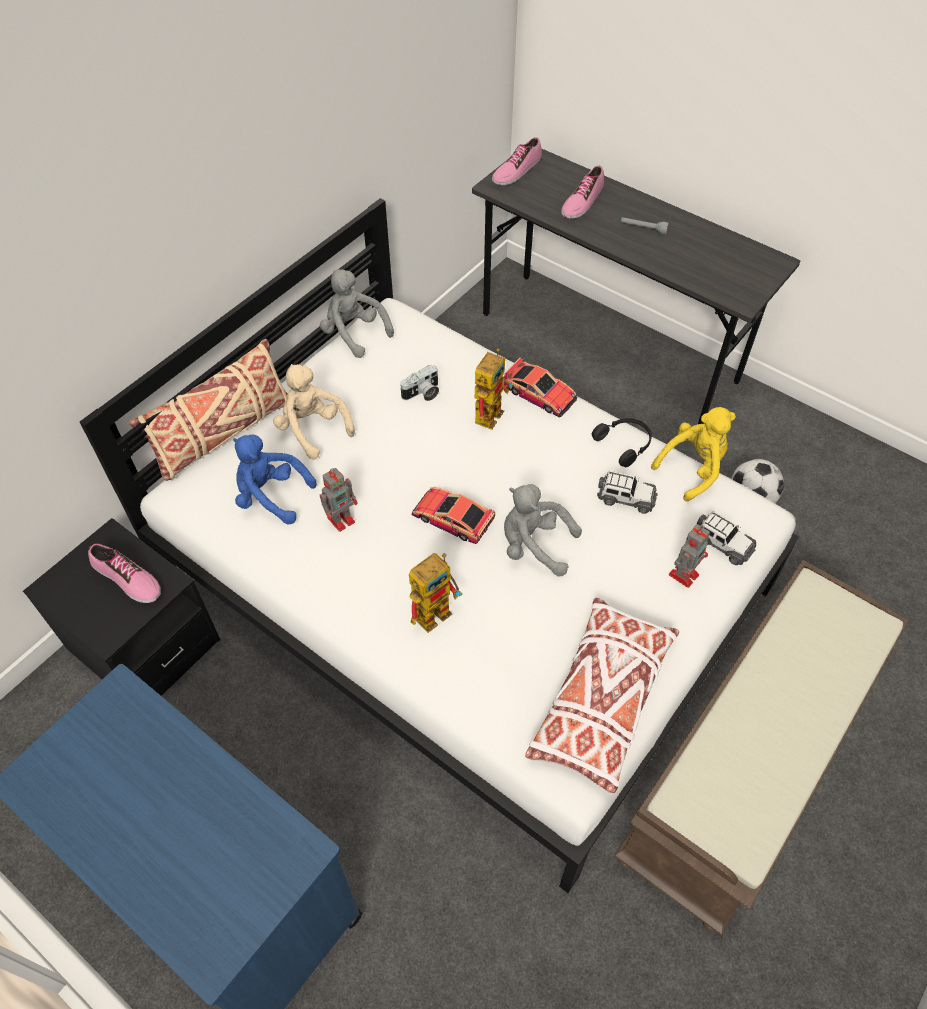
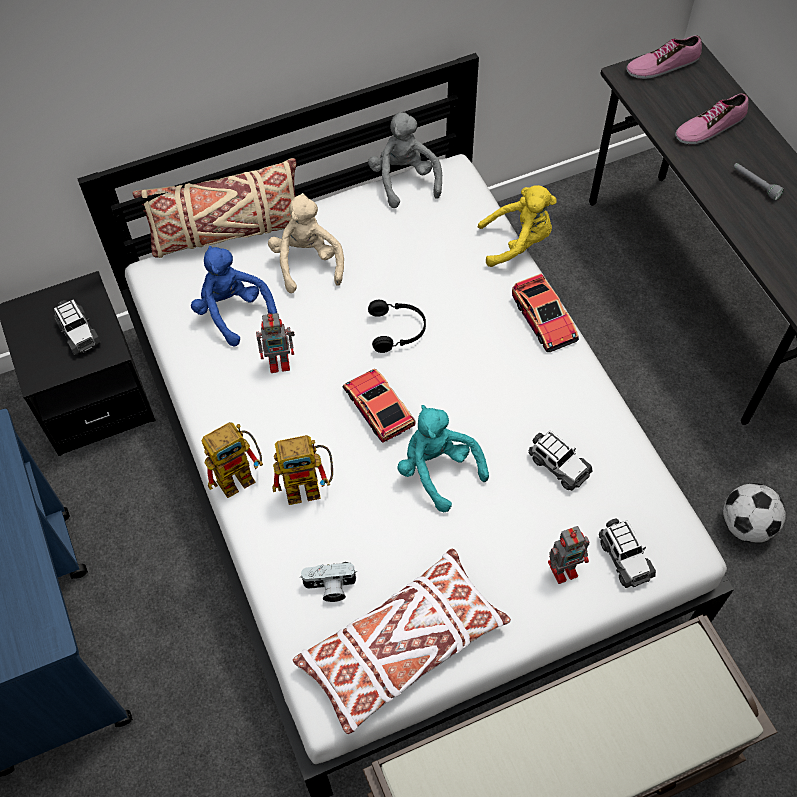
camera: 30 degrees right, 5 degrees up
(126, 579) = (78, 333): shoe -> toy car
(422, 393) = (429, 270): camera -> camera (330, 588)
(489, 411) = (482, 315): toy robot -> toy robot (241, 474)
(534, 545) = (437, 470): grey plush toy -> turquoise plush toy
(625, 444) = (596, 409): black headphones -> black headphones (398, 330)
(693, 468) = (649, 466): yellow plush toy -> yellow plush toy (518, 242)

